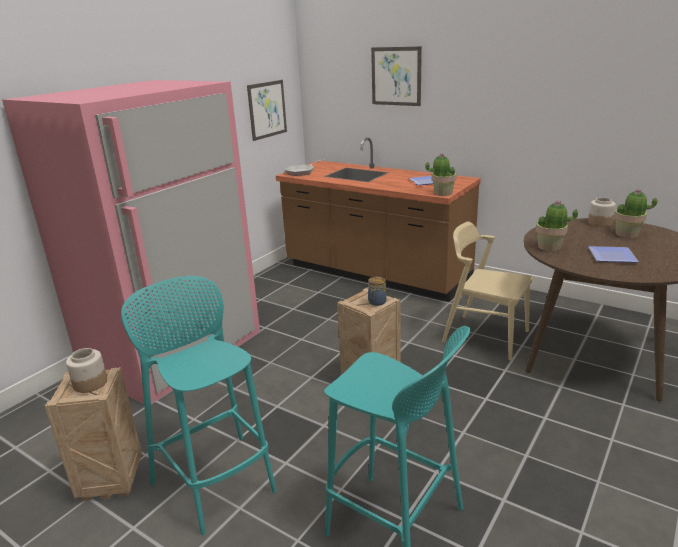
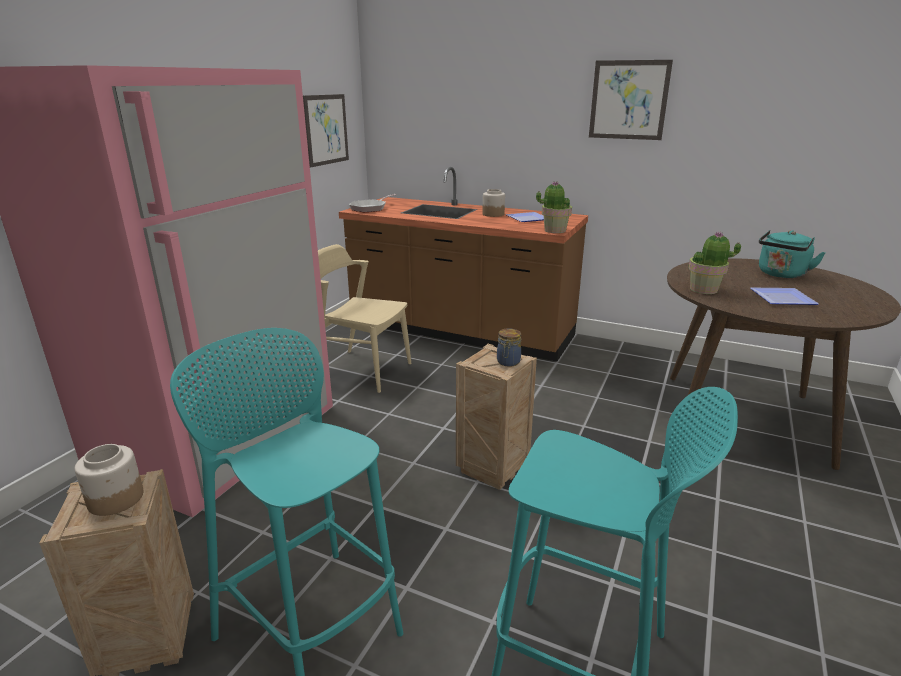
camera: 10 degrees left, 0 degrees up
(396, 76) = (486, 92): picture -> picture (628, 100)
(485, 336) = (611, 401): beige chair -> beige chair (363, 370)
(599, 223) = (742, 263): jar -> jar (493, 214)
(627, 234) = (781, 274): potted plant -> turquoise kettle

